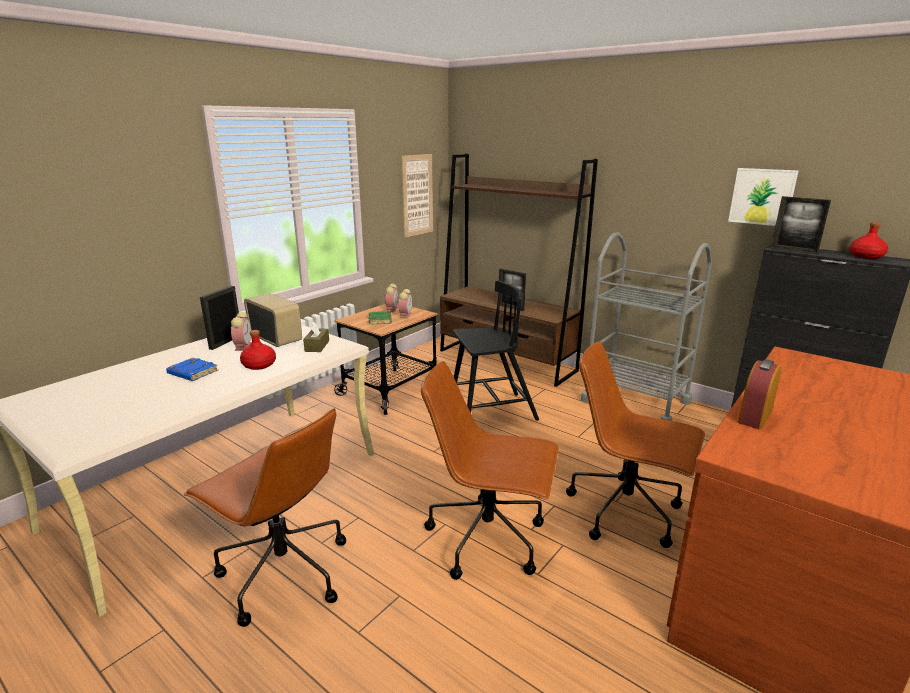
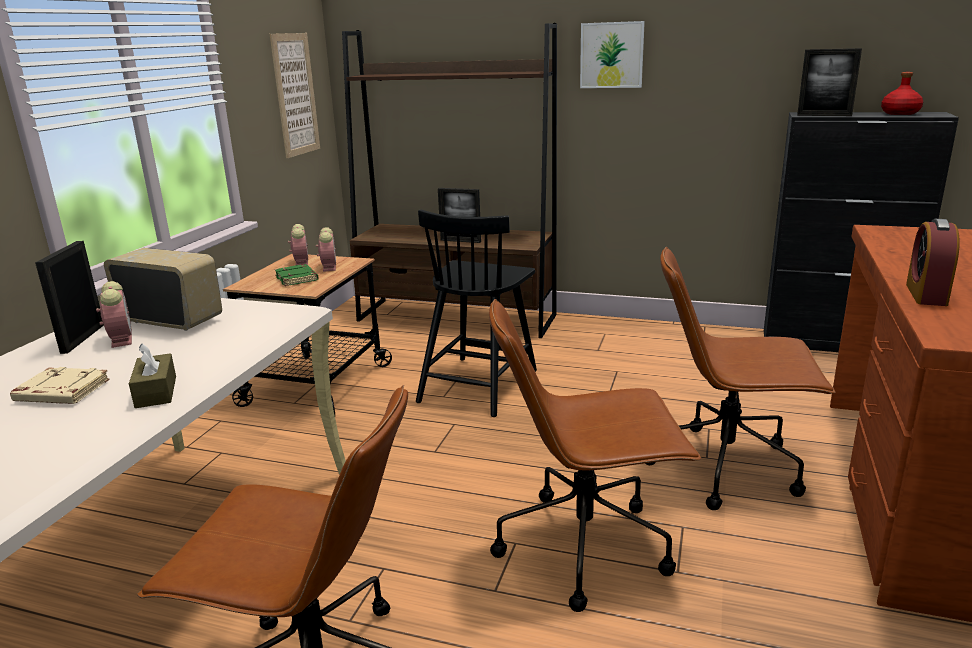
camera: 20 degrees left, 0 degrees up
(192, 373) = (61, 392): blue book -> beige book
(258, 365) = (176, 360): red bottle -> none
(317, 346) = (252, 319): brown tissue box -> brown tissue box (156, 392)
(490, 412) = (478, 384): black chair -> black chair turned 150 degrees clockwise
(635, 401) = (647, 337): grey cart -> none
(762, 196) = (771, 55): picture -> picture (611, 55)

